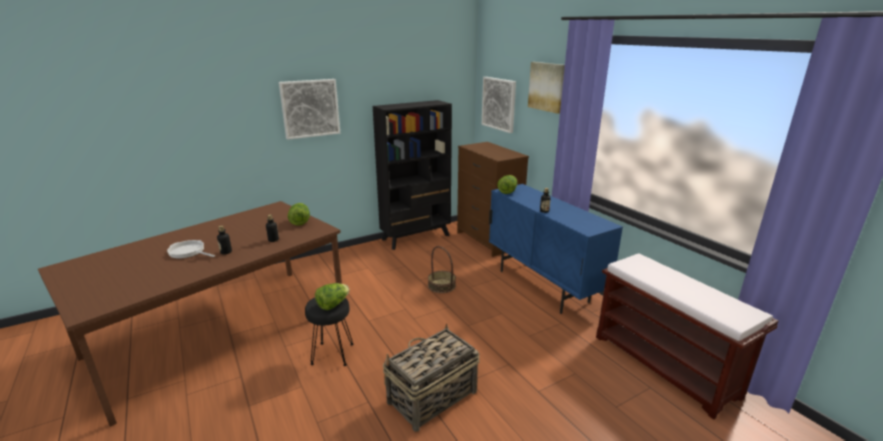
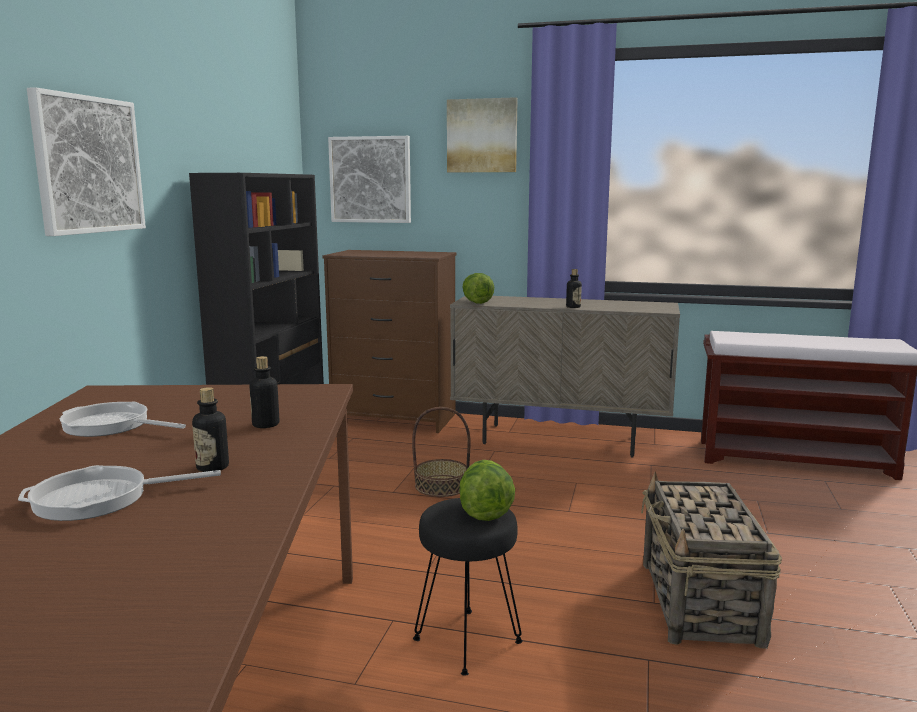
camera: 45 degrees left, 10 degrees down
(246, 223) = (111, 425): none -> frying pan
(300, 222) = (239, 394): lettuce -> none
(542, 286) = (560, 440): blue cabinet -> beige cabinet

